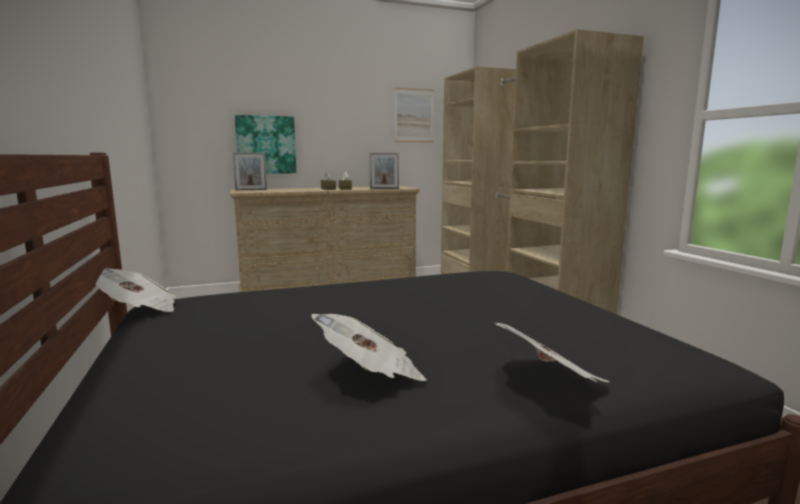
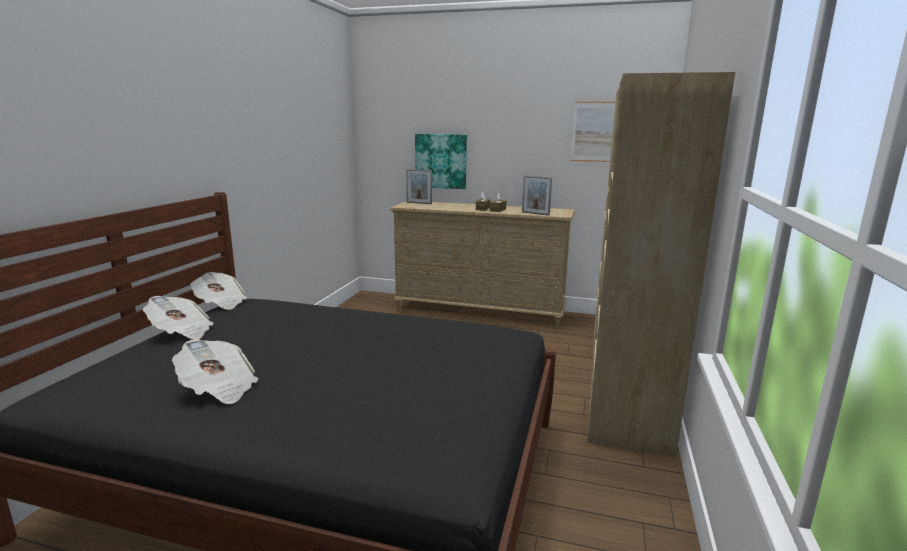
camera: 35 degrees right, 5 degrees up
(549, 381) = (289, 434): newspaper -> newspaper (181, 332)

